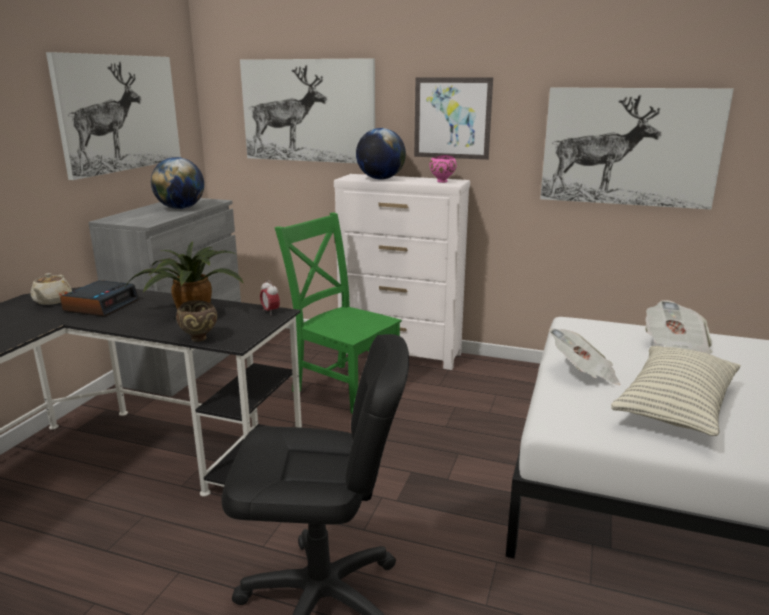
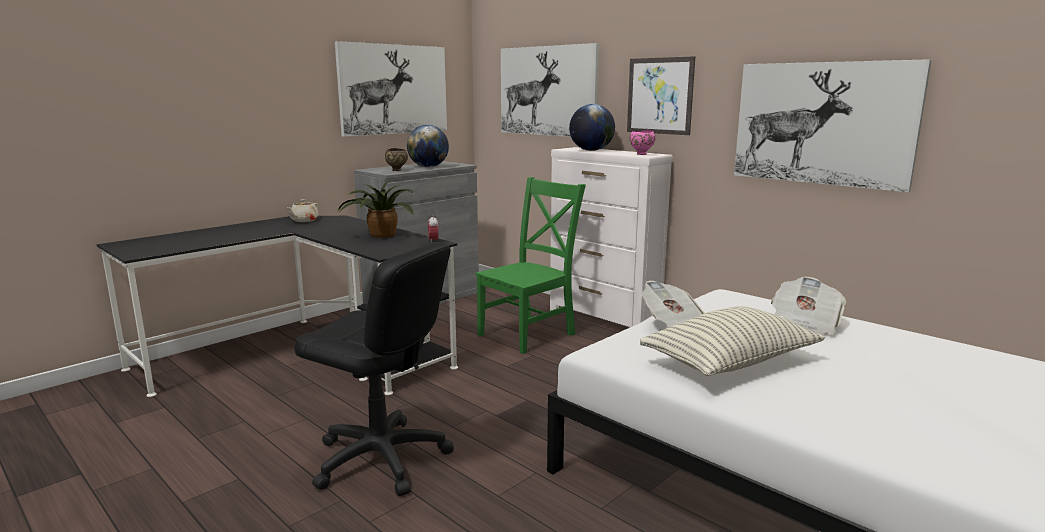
camera: 25 degrees right, 5 degrees down
(101, 305) = (329, 226): alarm clock -> none
(200, 339) = (363, 249): brown bowl -> brown bowl (397, 170)
(343, 386) = (529, 333): green chair -> green chair turned 75 degrees clockwise

